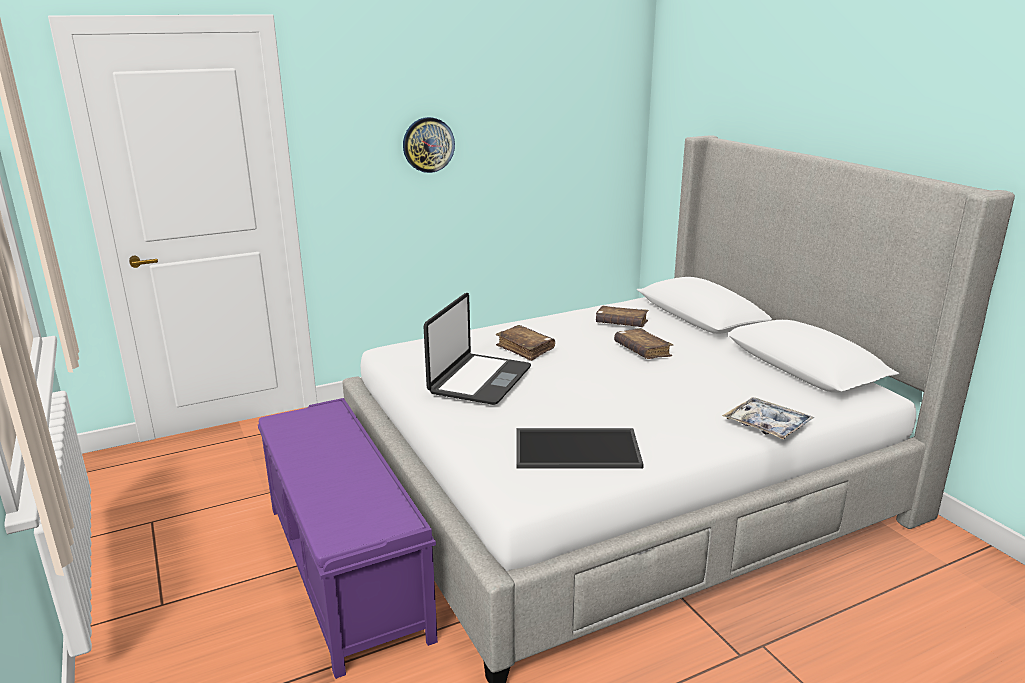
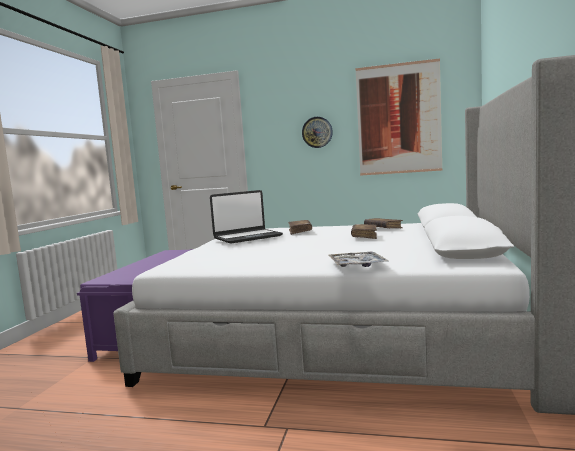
camera: 40 degrees right, 15 degrees down
(550, 125) = (398, 118): none -> picture
(578, 448) = (227, 259): tray -> none

